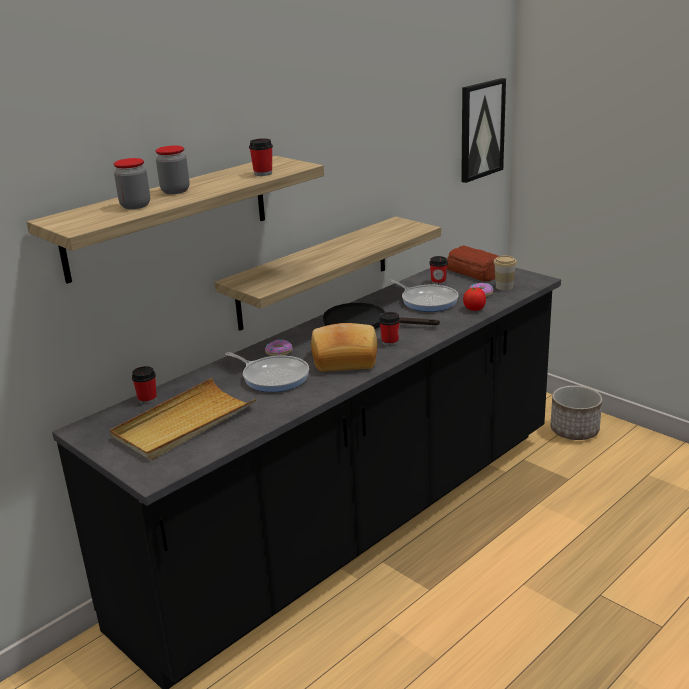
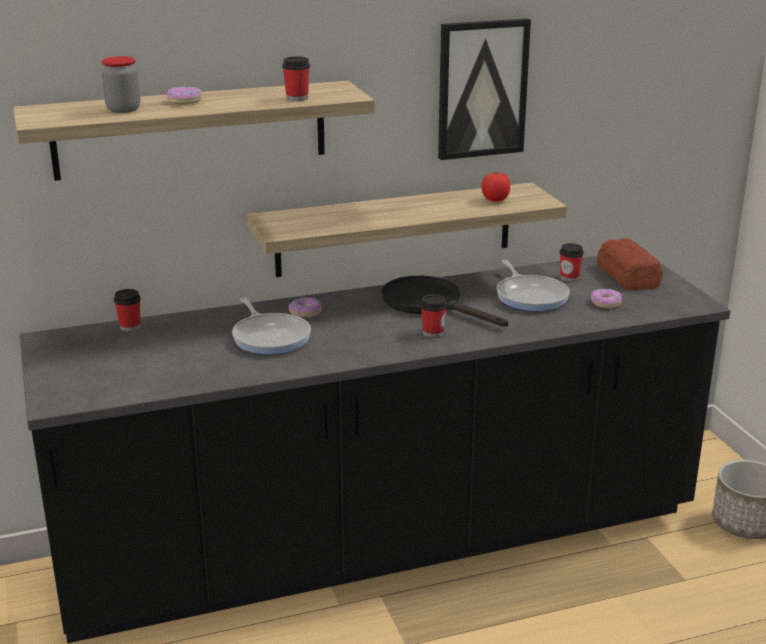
camera: 25 degrees right, 0 degrees up
(175, 191) = (184, 101): jar -> donut
(184, 423) = (136, 360): beige tray -> none
(345, 359) = (363, 338): bread -> none
(474, 309) = (575, 319): tomato -> tomato (495, 200)
(481, 130) = (696, 91): picture -> picture (482, 89)
(504, 287) = (643, 302): cup -> none

